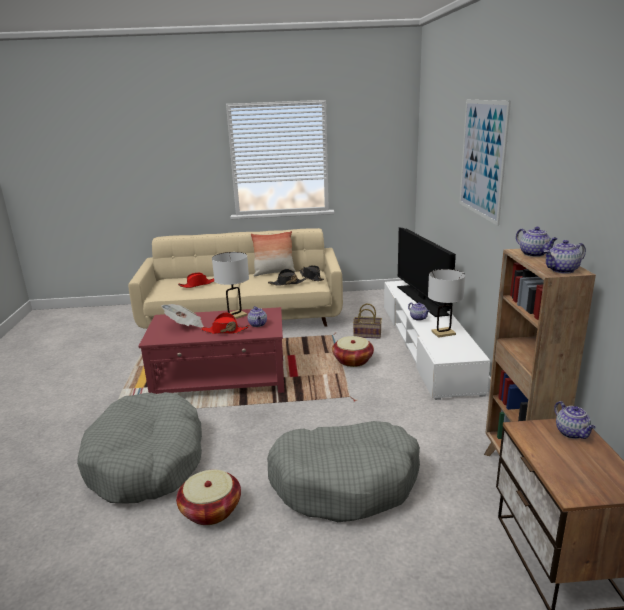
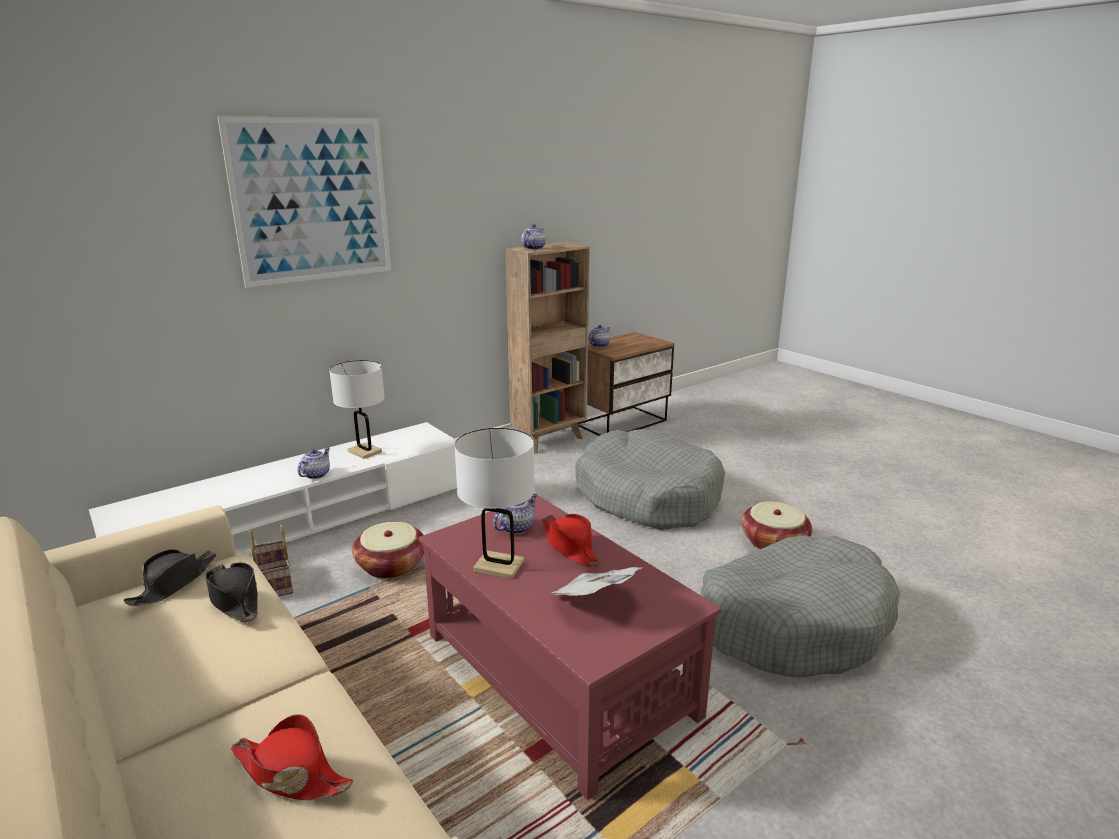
camera: 125 degrees left, 0 degrees up
(274, 273) = (119, 666): pillow -> none
(422, 300) = (229, 486): television -> none
(562, 270) = (567, 244): teapot -> none

